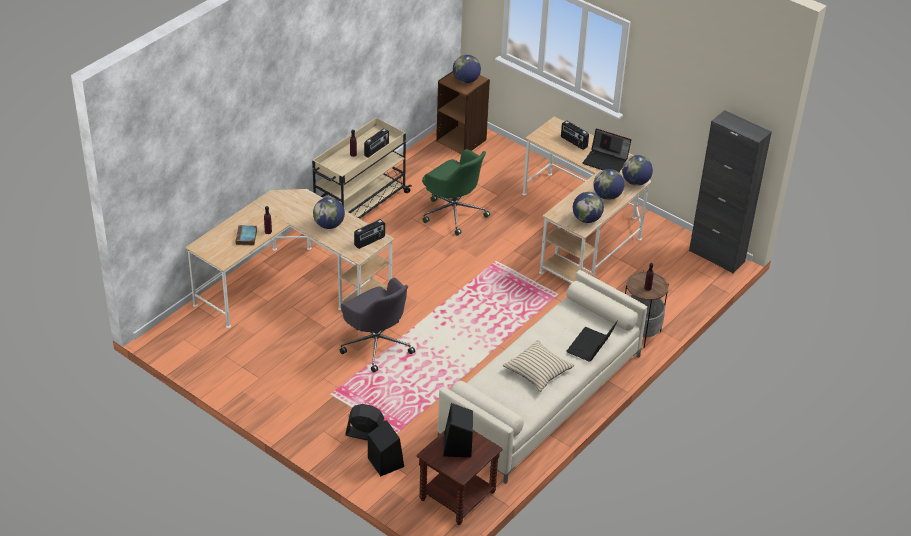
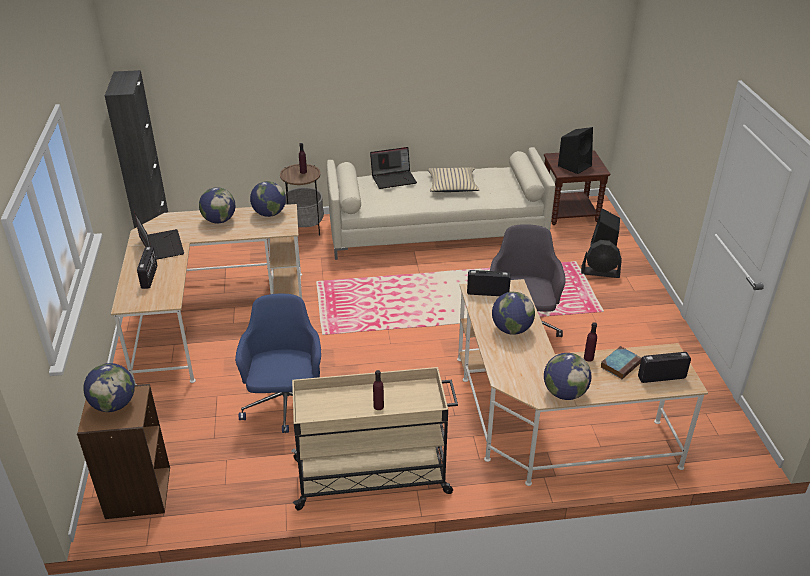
camera: 135 degrees left, 5 degrees down
(365, 434) = (600, 272): black fan -> black fan turned 45 degrees counterclockwise
(377, 150) = (345, 394): radio -> radio (661, 377)
(453, 212) = (286, 405): green office chair -> blue office chair
(635, 182) = (175, 218): globe -> globe (564, 393)

